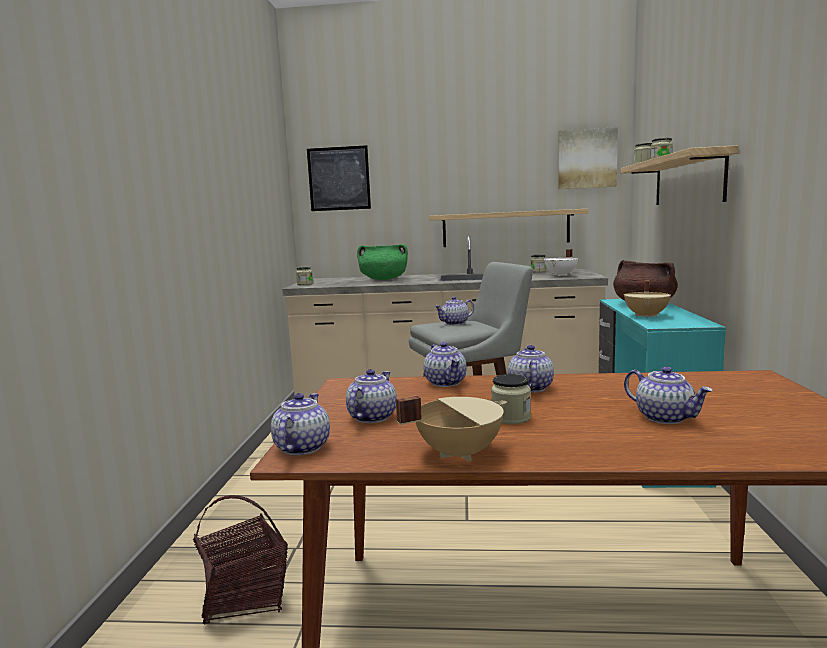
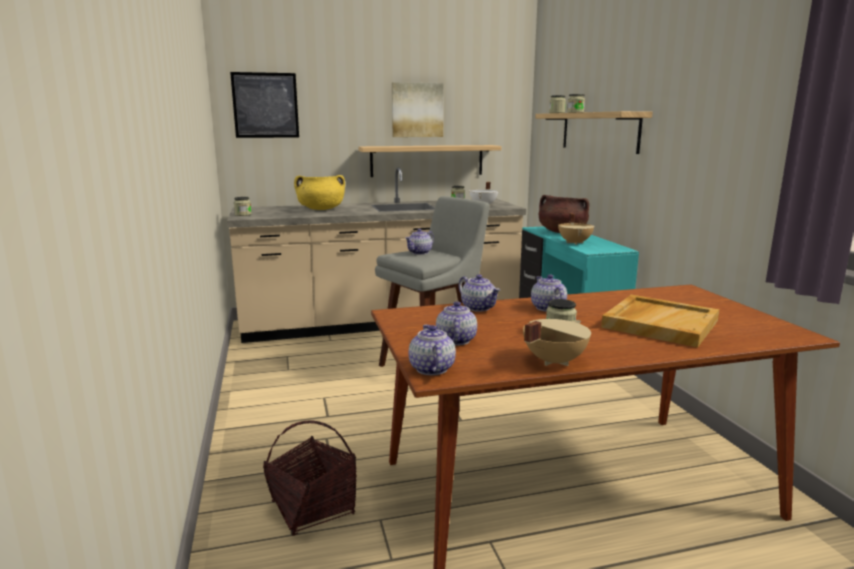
camera: 20 degrees left, 5 degrees up
(383, 279) = (321, 209): green cooking pot -> yellow cooking pot
(586, 159) = (497, 100): picture -> picture (417, 110)
(665, 417) = (659, 323): teapot -> beige tray

